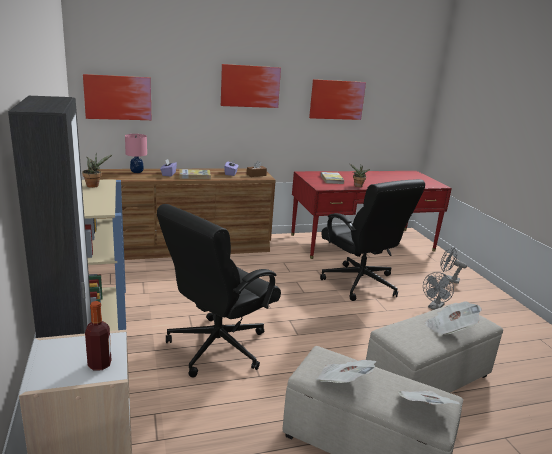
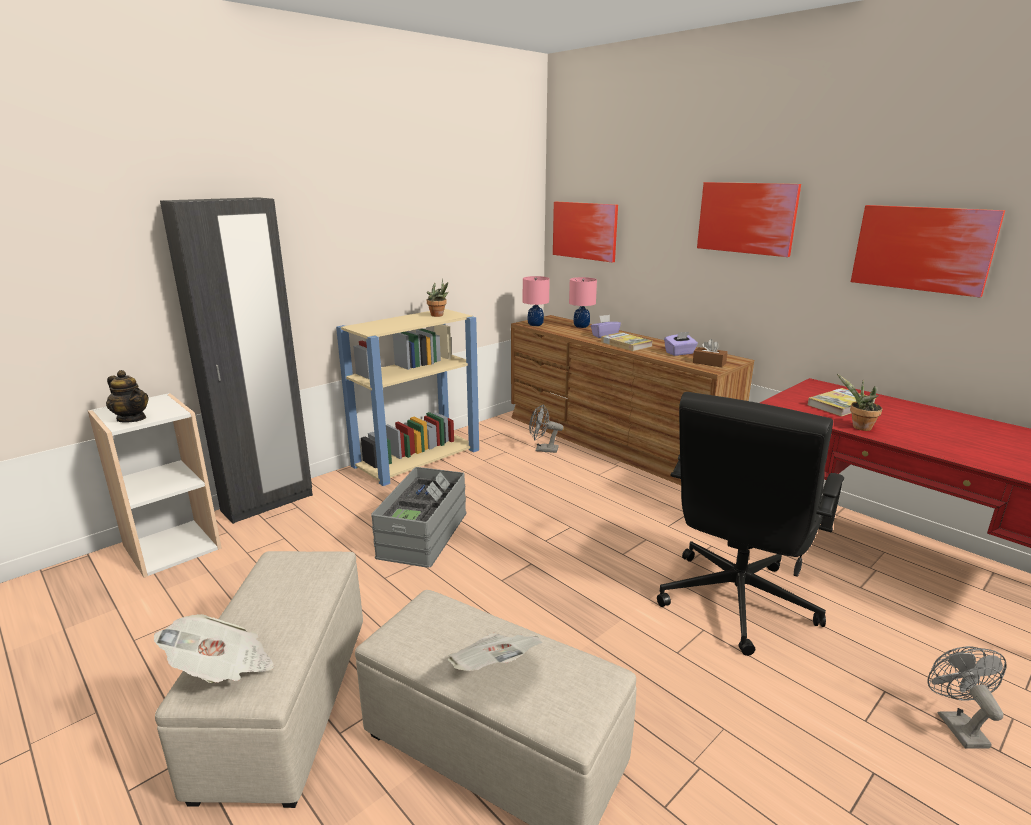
camera: 65 degrees right, 0 degrees up
(99, 364) = (132, 418): bottle -> teapot
(106, 178) = (534, 325): none -> pink table lamp
(218, 346) = (422, 533): black office chair -> grey storage box
(342, 383) = (265, 586): newspaper -> none
(435, 307) = (779, 721): grey fan -> grey fan (543, 449)

